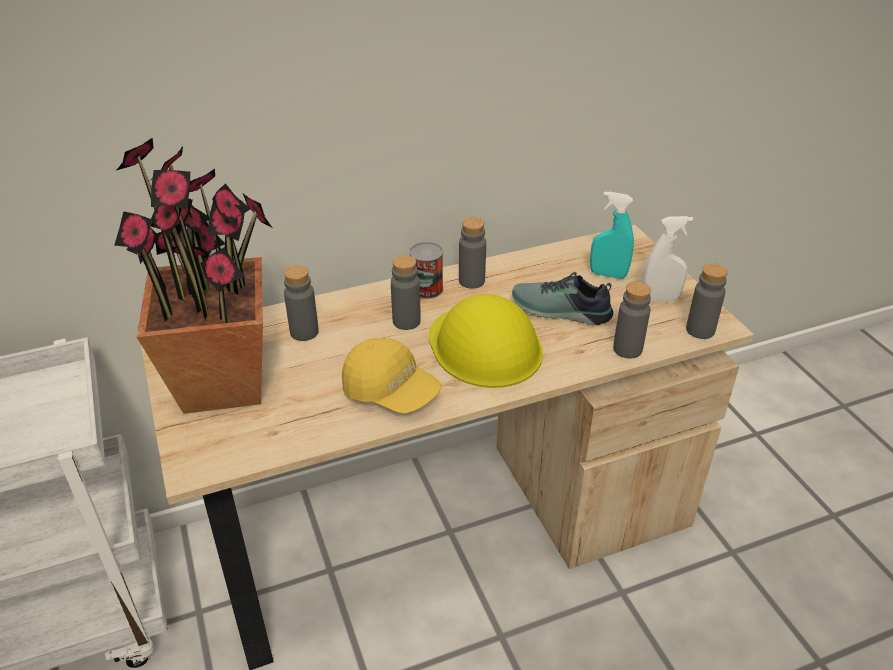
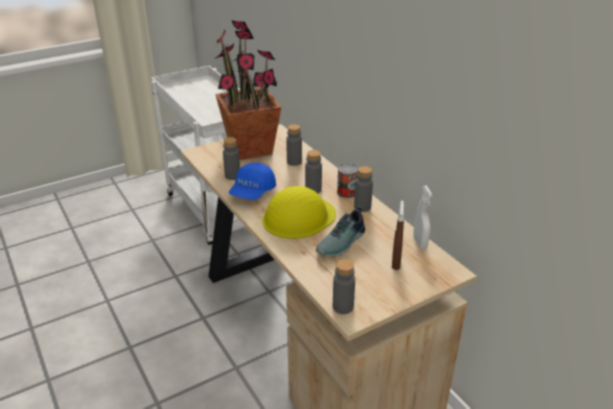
camera: 80 degrees right, 5 degrees down
(391, 392) = (252, 192): yellow cap -> blue cap
(560, 311) = (343, 243): shoe -> shoe turned 150 degrees counterclockwise
(608, 274) = (396, 262): turquoise spray bottle -> brown spray bottle
(627, 349) = (311, 272): grey bottle -> grey bottle (232, 176)
(659, 299) = (374, 287): white spray bottle -> white spray bottle (420, 242)

